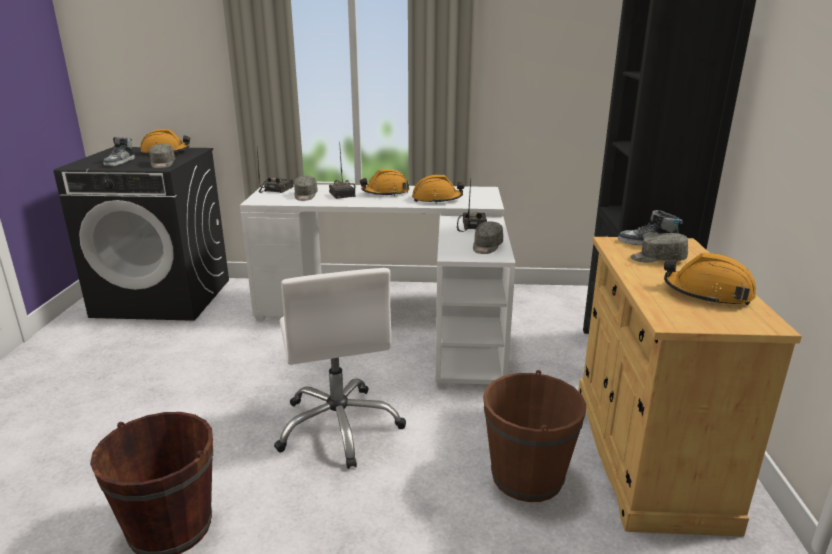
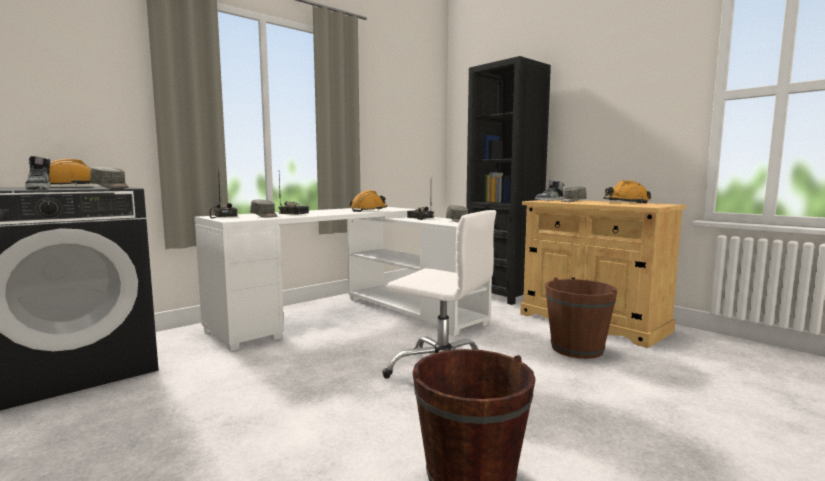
camera: 45 degrees left, 15 degrees down
(385, 193) = (323, 211): orange hard hat -> none

